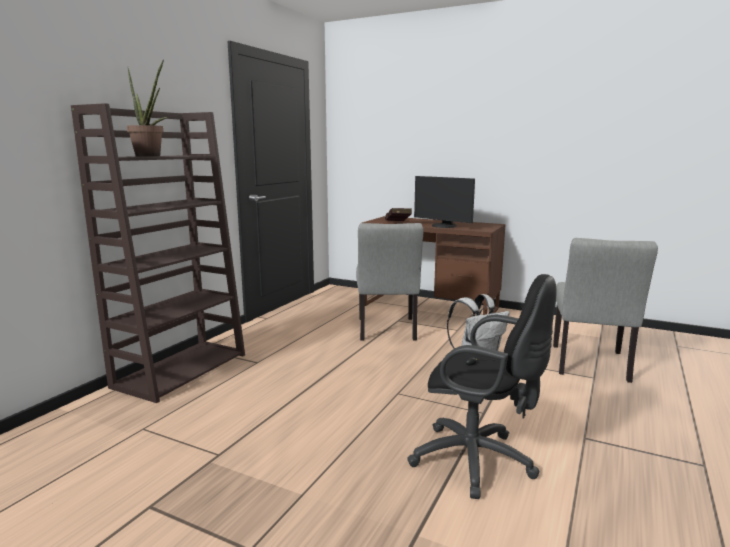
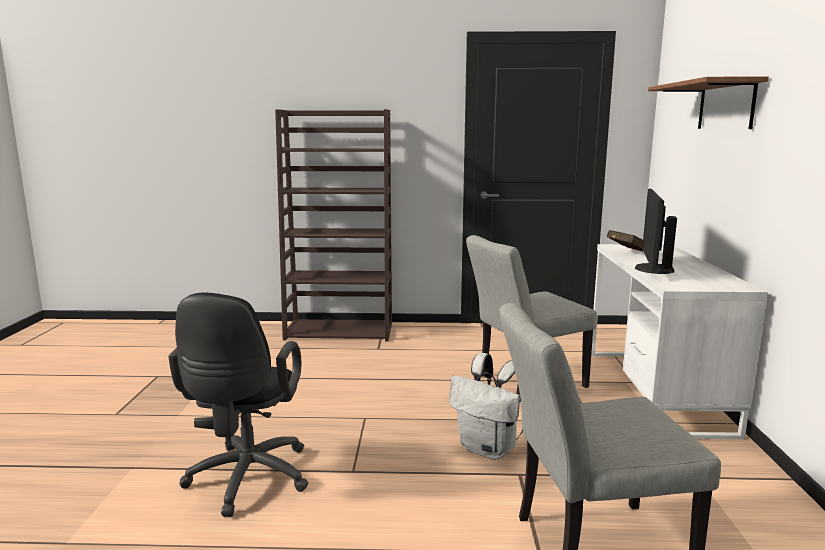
camera: 65 degrees right, 0 degrees up
(151, 156) = (328, 148): potted plant -> none
(430, 307) = (654, 390): brown desk -> white desk
(432, 122) = (726, 105): none -> shelf

